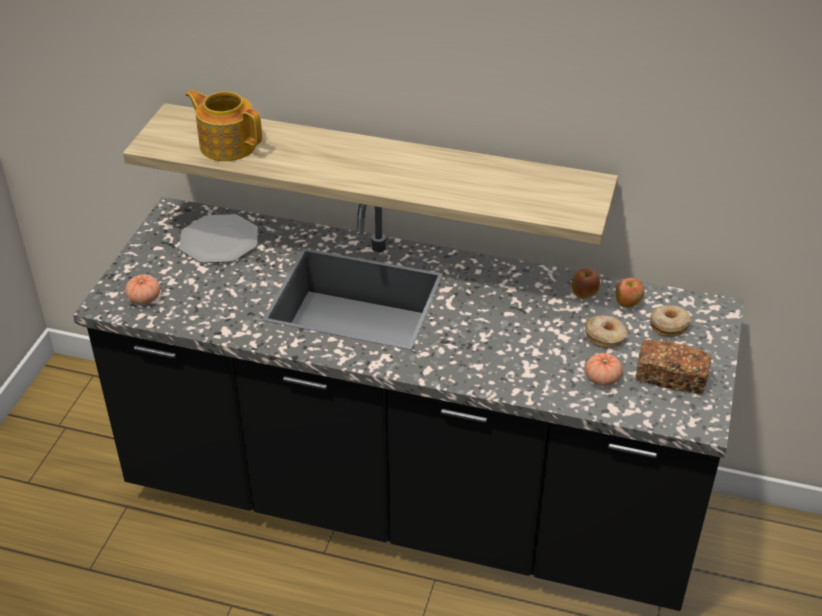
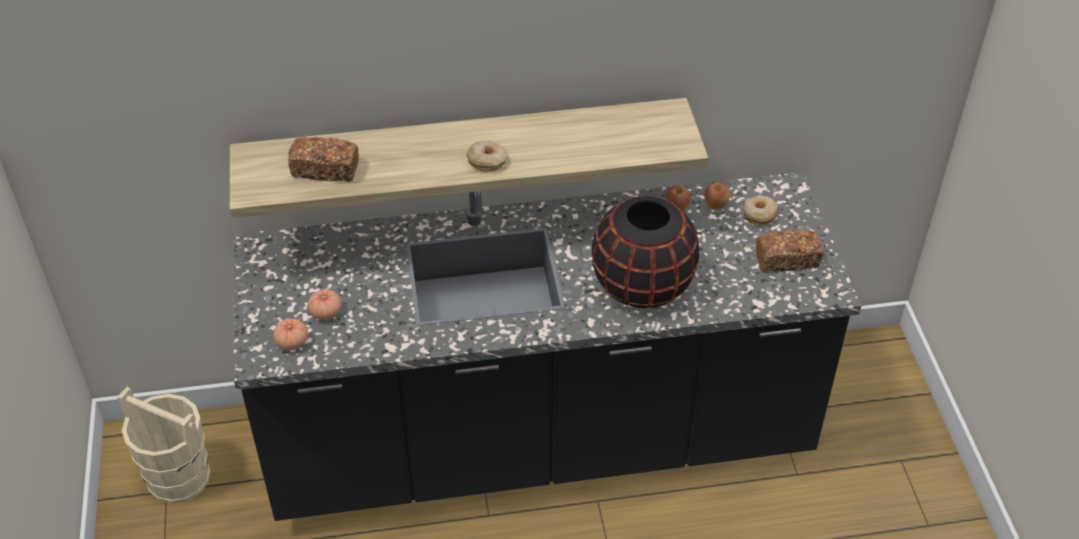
camera: 25 degrees left, 5 degrees up
(82, 419) = (178, 476): none -> beige bucket
(219, 241) = (322, 262): plate -> none
(227, 144) = (325, 170): teapot -> bread
(501, 354) = (642, 286): none -> black vase
(602, 378) = (735, 280): tomato -> tomato (326, 312)
(605, 337) = (716, 242): donut -> donut (487, 161)

